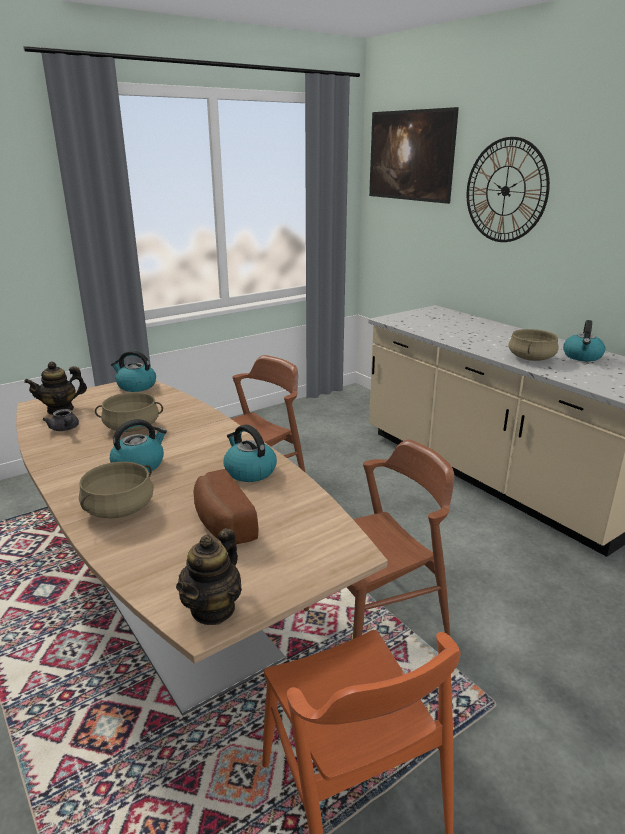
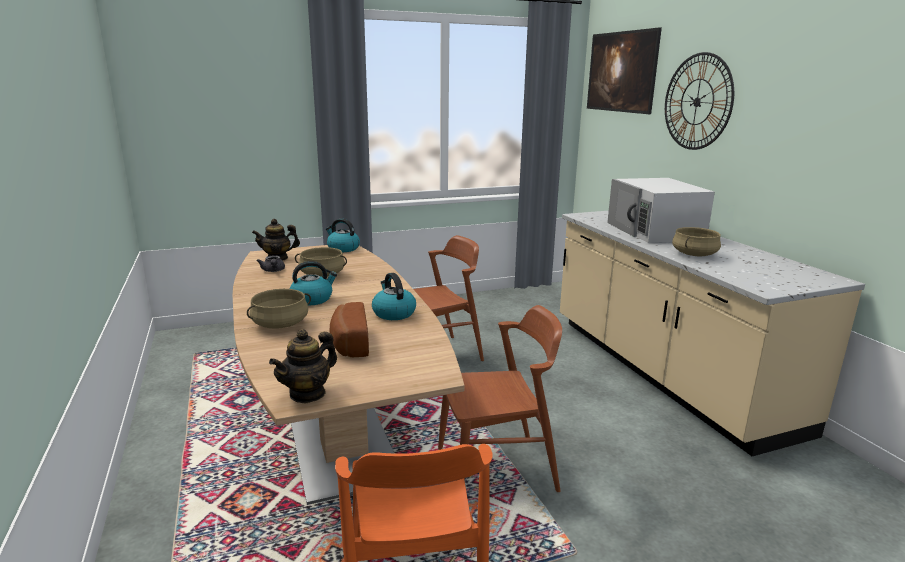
camera: 15 degrees right, 5 degrees down
(474, 332) = (655, 231): none -> white microwave
(582, 356) = (749, 257): kettle -> none

